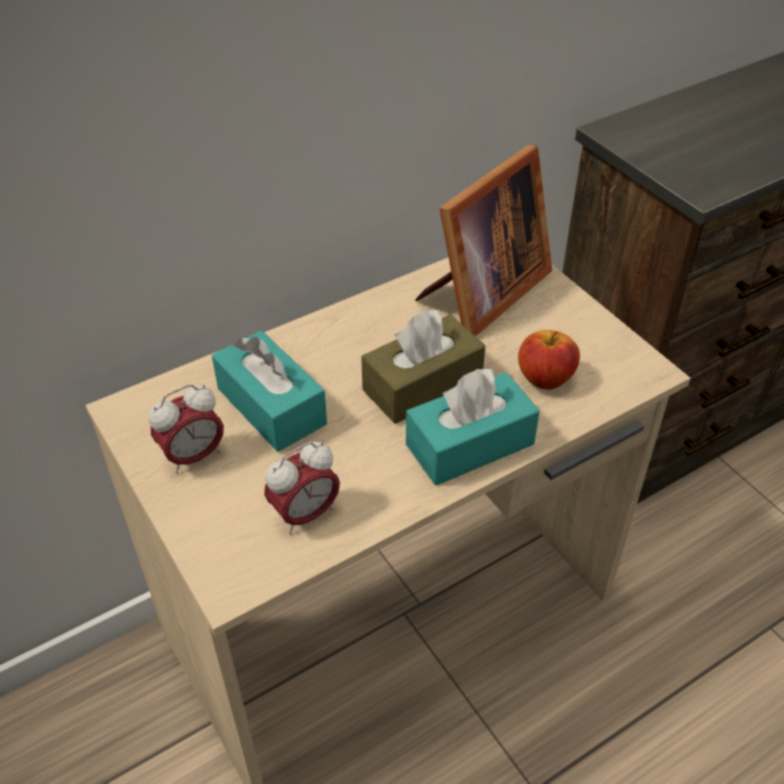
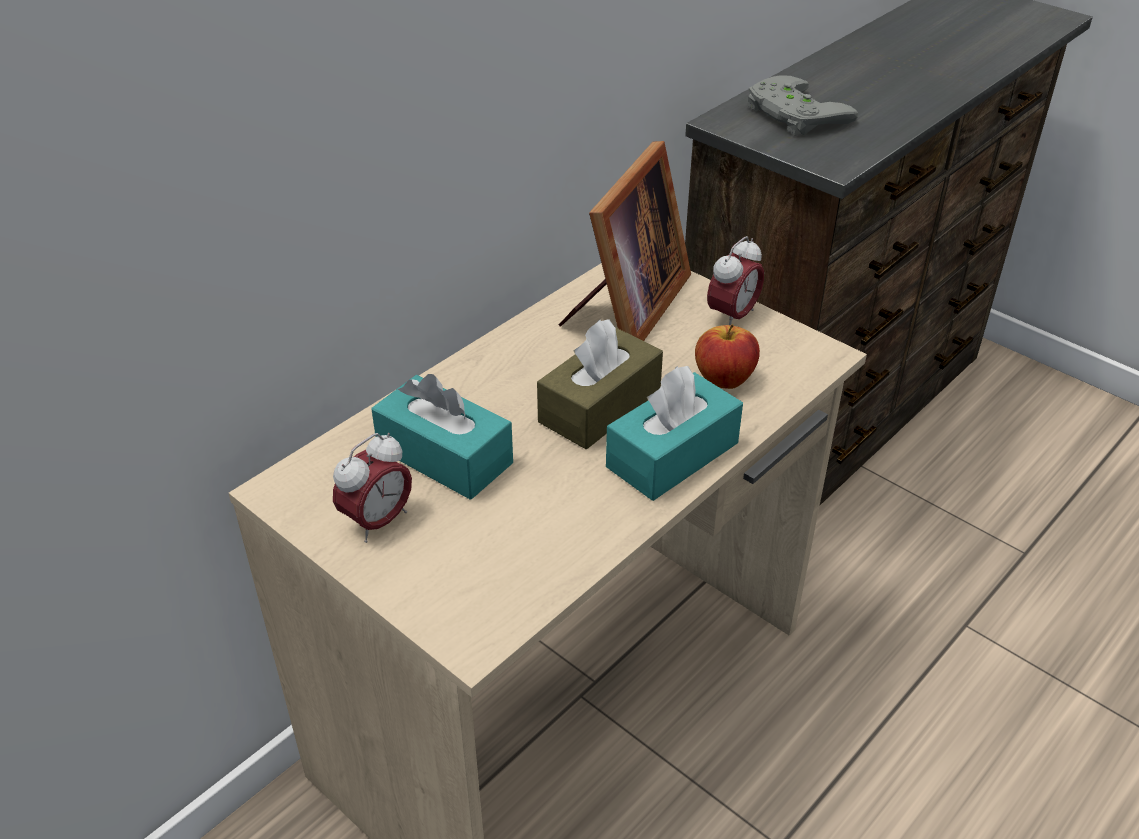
camera: 15 degrees left, 5 degrees down
(305, 514) = (526, 555): alarm clock -> alarm clock (732, 317)
(681, 132) = (791, 114): none -> grey game controller

